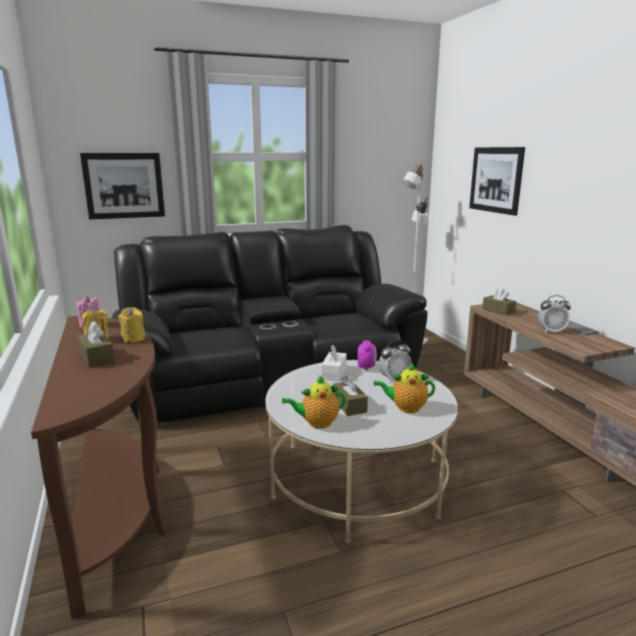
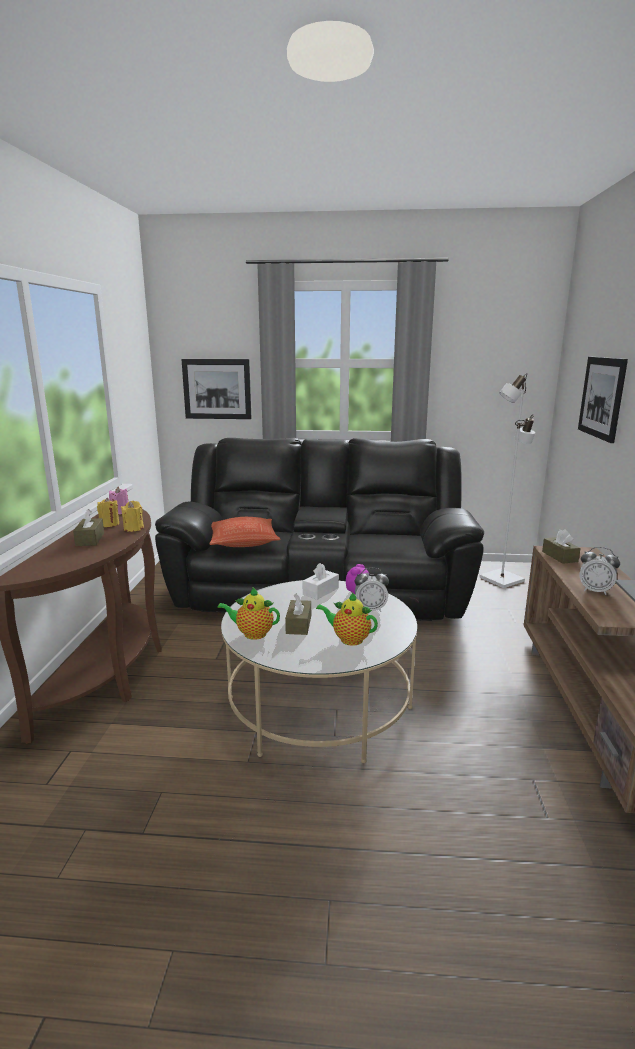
camera: 25 degrees right, 0 degrees up
(205, 342) = (243, 542): none -> orange pillow

